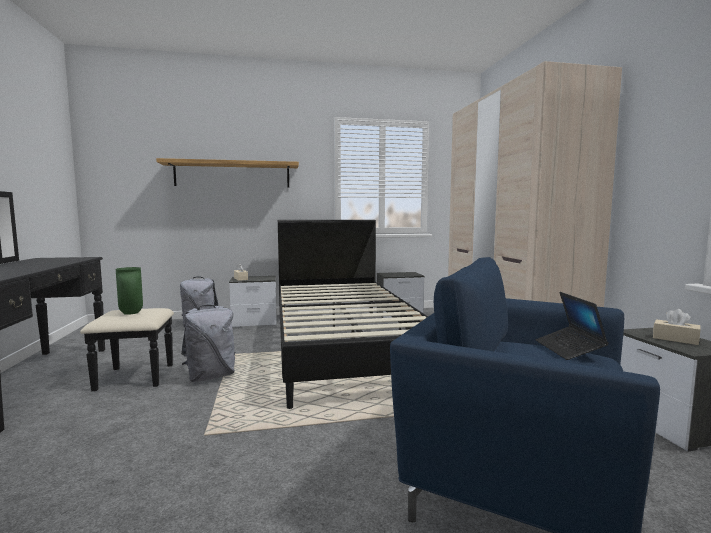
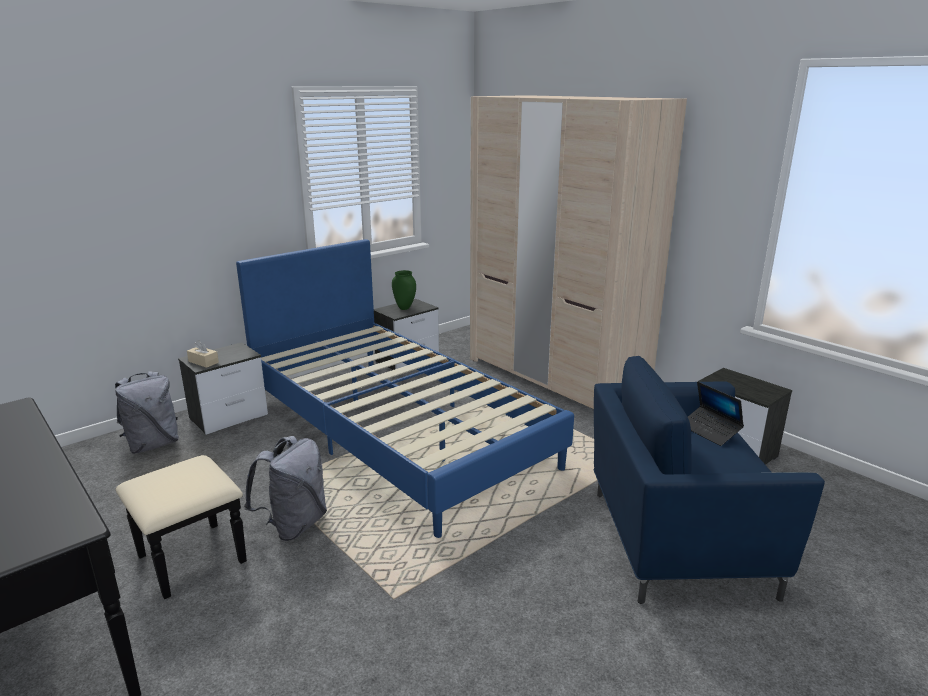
camera: 30 degrees left, 15 degrees up
(130, 313) = (180, 482): green vase -> green vase (404, 308)
(232, 175) = (146, 195): shelf -> none
(343, 346) = (396, 430): black bed -> blue bed
(675, 339) = (743, 385): beige tissue box -> none

